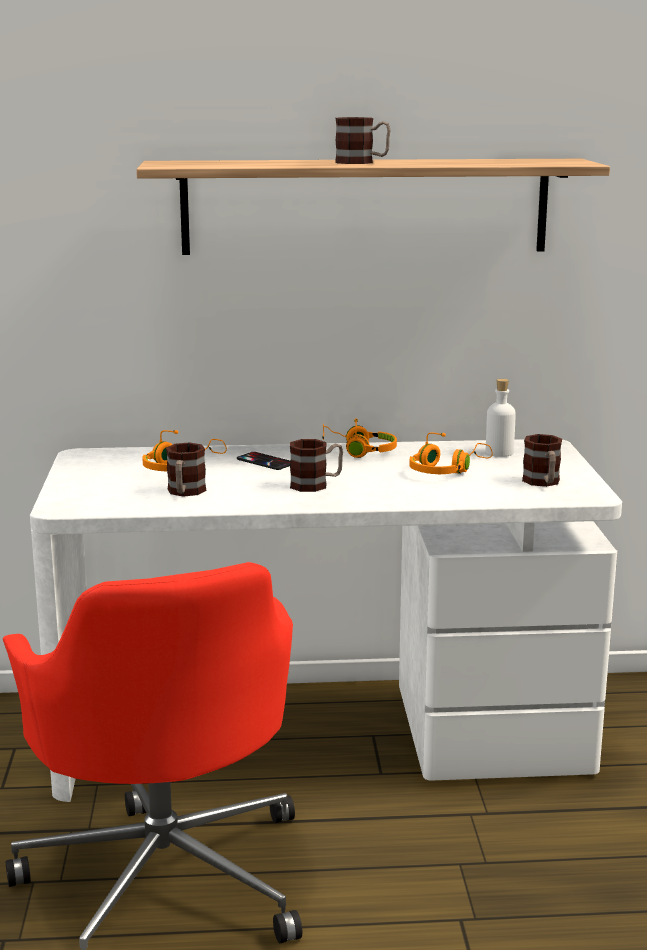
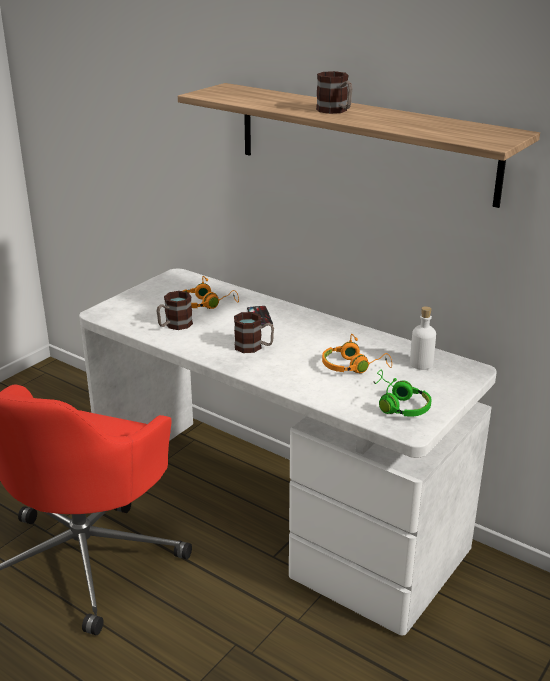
camera: 40 degrees right, 10 degrees up
(359, 451) = (330, 328): orange headphones -> none
(543, 483) = (398, 404): mug -> green headphones

